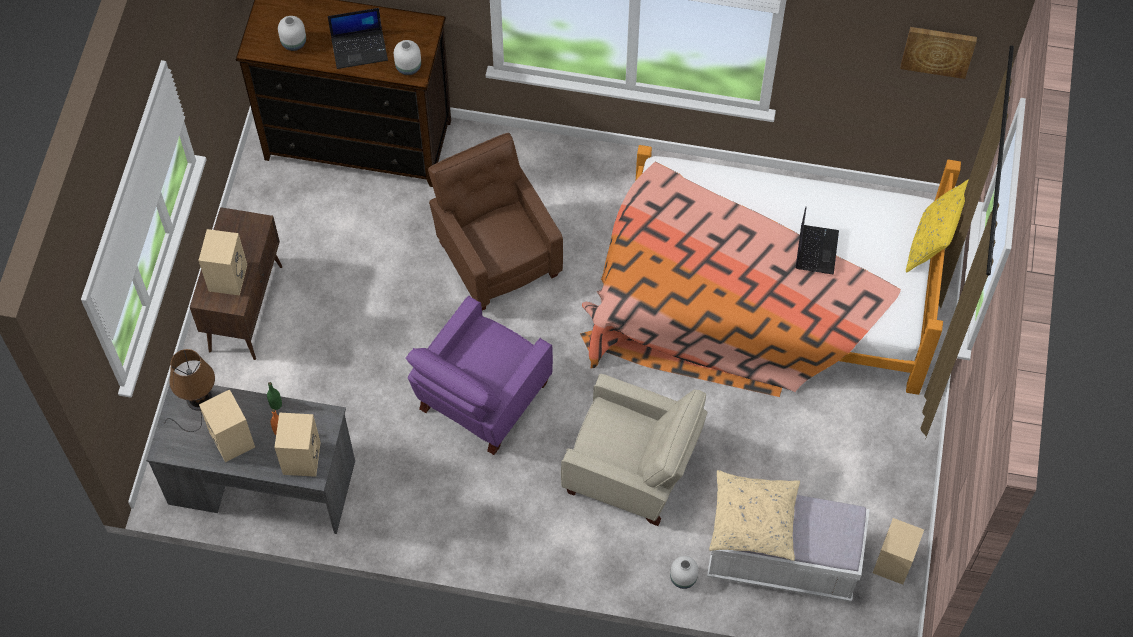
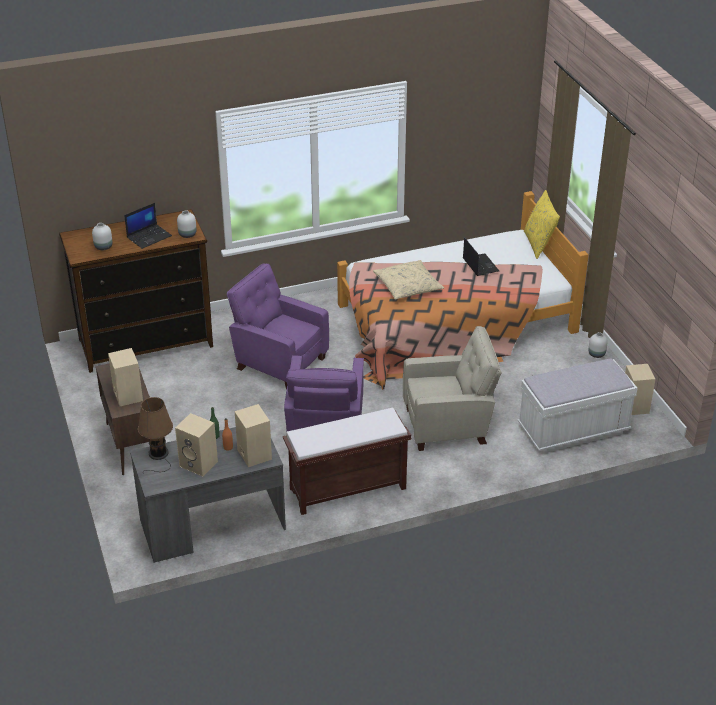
camera: 30 degrees left, 25 degrees down
(444, 509) = (346, 489): none -> brown bench
(497, 254) = (279, 362): brown armchair -> purple armchair
(683, 578) = (524, 461): white vase -> white vase (597, 354)
(753, 520) = (555, 386): beige pillow -> beige pillow (407, 286)
(938, 50) = (497, 118): picture -> none

